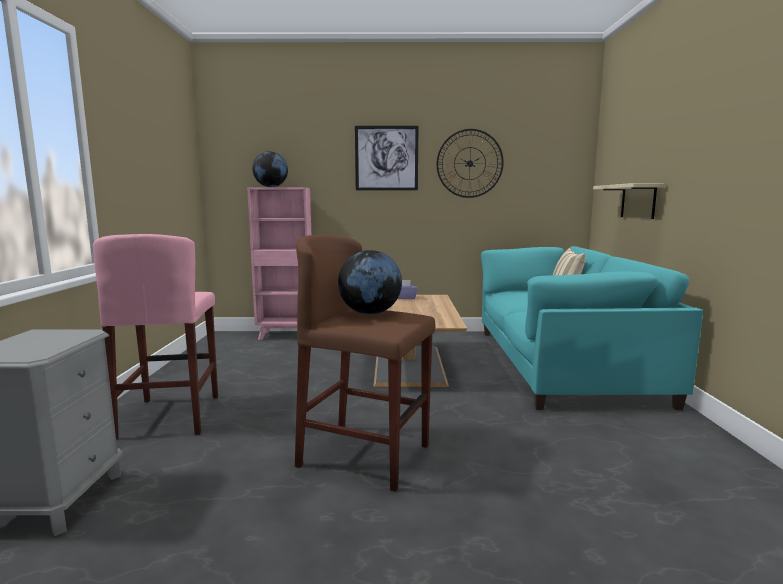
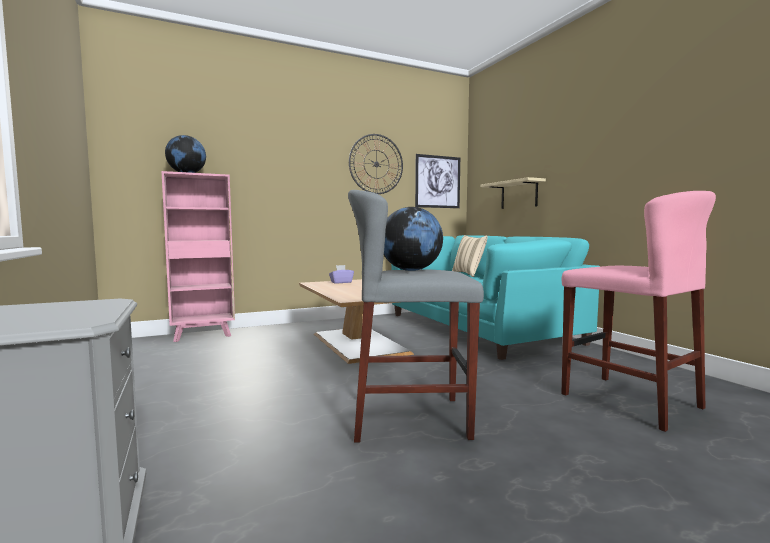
camera: 25 degrees left, 5 degrees down
(170, 416) = (142, 427): pink stool -> pink stool (629, 400)
(365, 455) = (410, 418): brown stool -> grey stool
(386, 158) = (303, 154): picture -> picture (437, 182)

